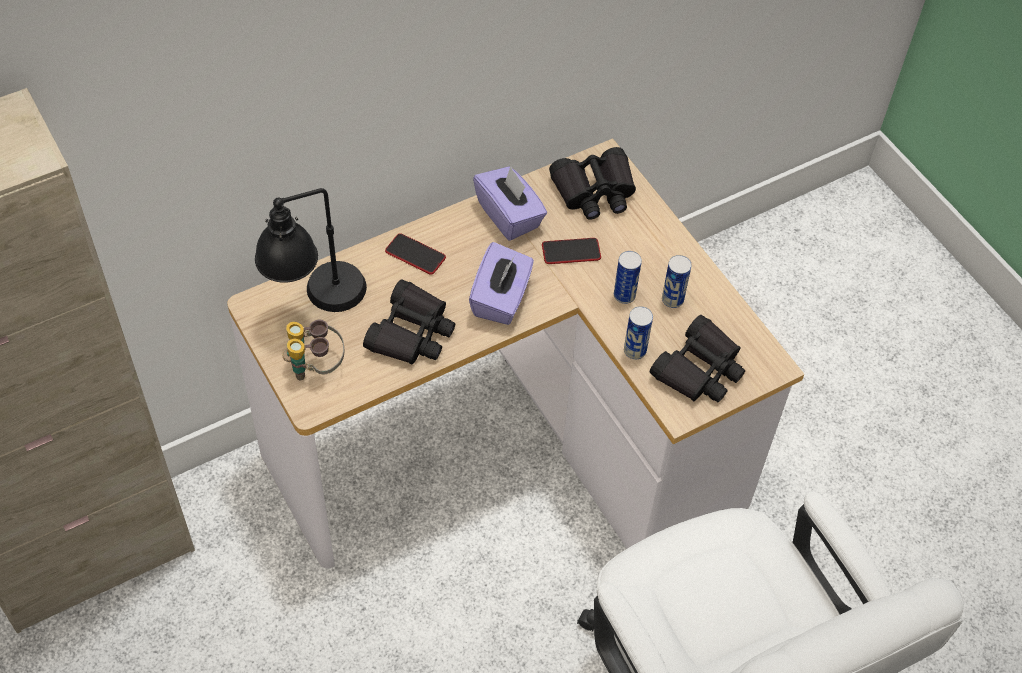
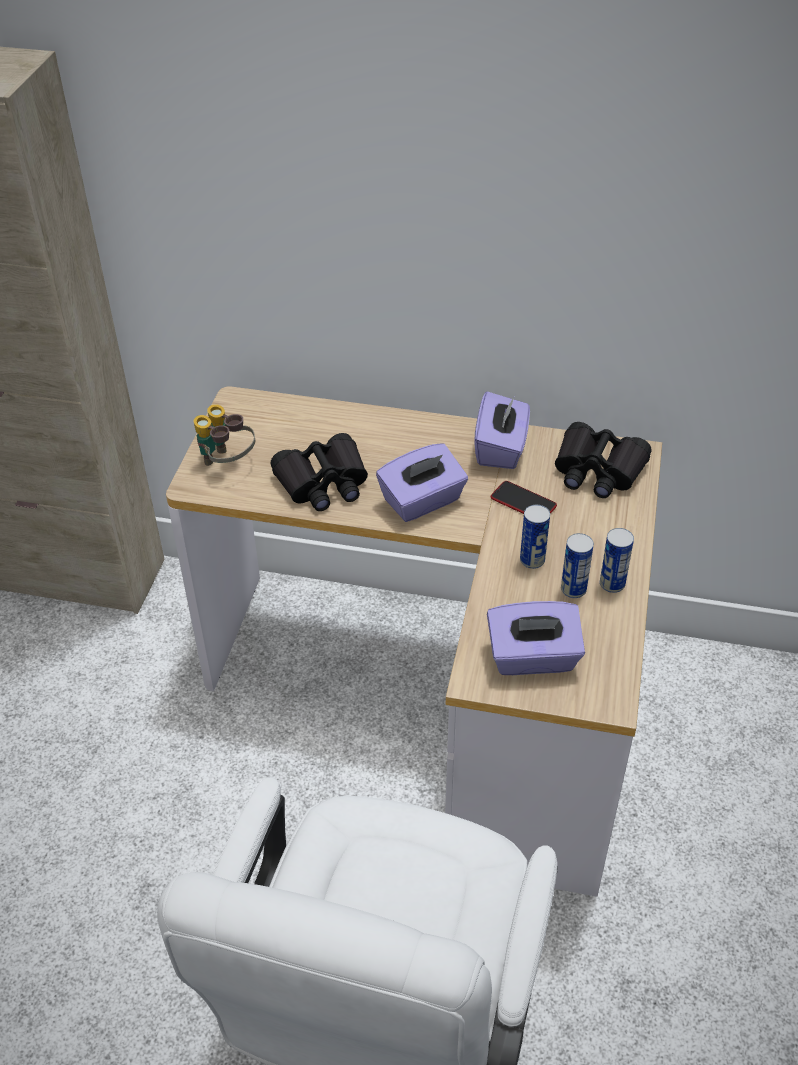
camera: 45 degrees right, 10 degrees down
(316, 303) = (280, 423): black table lamp -> none
(415, 255) = (392, 433): phone -> none
(635, 350) = (491, 606): can -> can (612, 584)
(699, 370) = (533, 658): black binoculars -> purple tissue box

